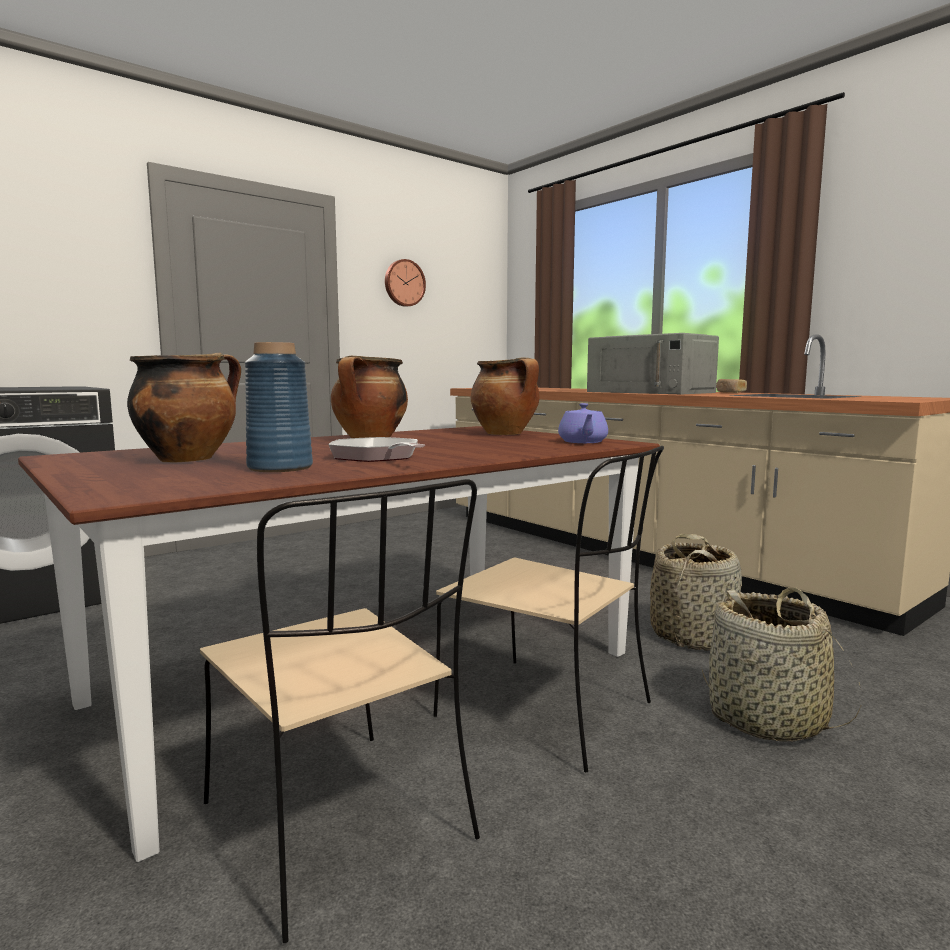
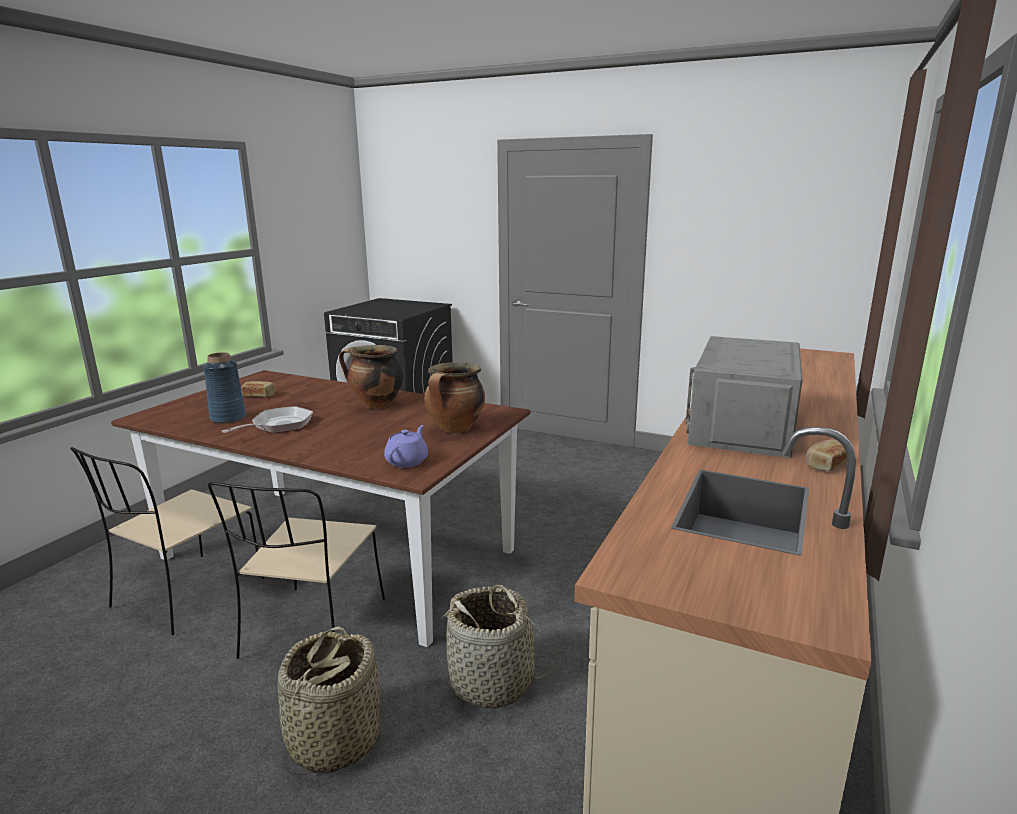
camera: 65 degrees right, 10 degrees up
(189, 459) = (259, 395): cooking pot -> bread
(404, 283) = (728, 216): wall clock -> none
(583, 442) = (407, 461): purple teapot -> purple teapot turned 135 degrees clockwise

